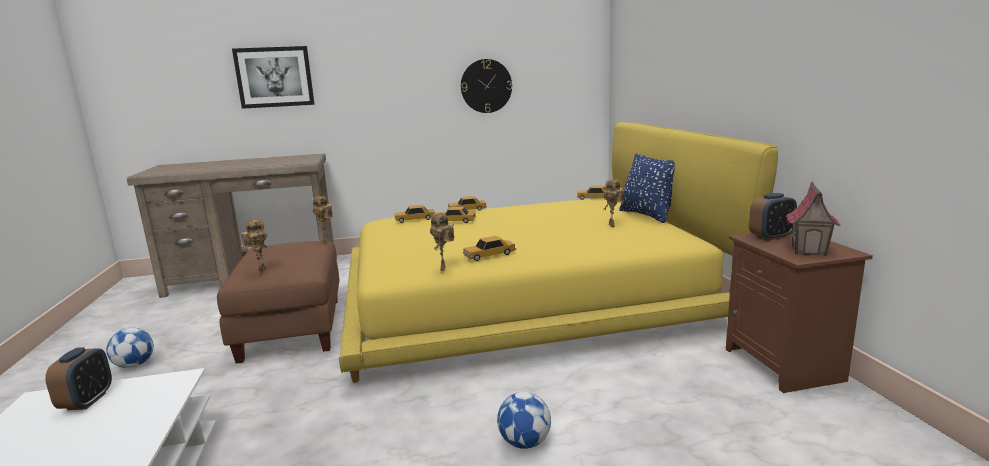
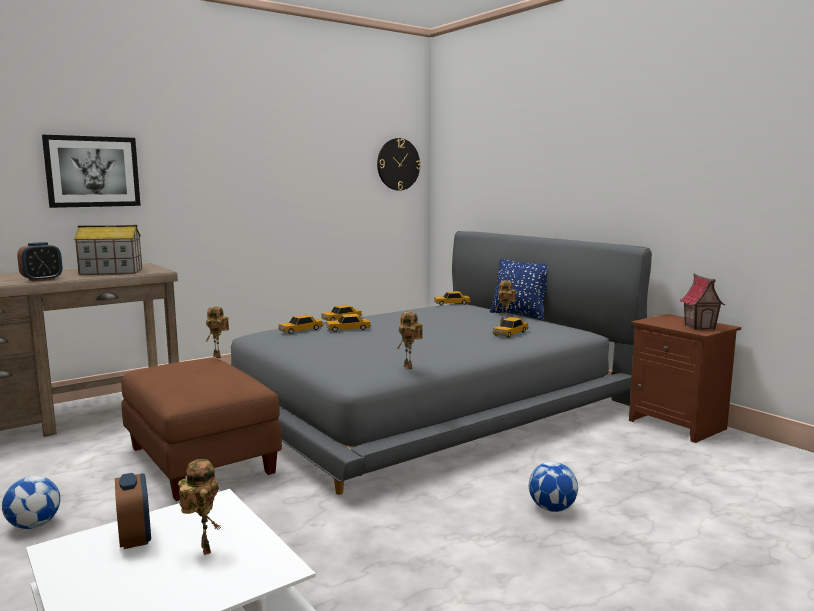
camera: 25 degrees left, 5 degrees down
(261, 272) = (201, 390): toy robot -> toy robot (203, 549)
(275, 161) = (110, 272): none -> toy house
(486, 86) = (322, 192): wall clock -> wall clock (398, 164)
(489, 255) = (434, 353): toy car -> toy car (510, 333)
(528, 298) = (425, 403): yellow bed -> grey bed
(771, 237) = (661, 320): alarm clock -> alarm clock (42, 279)

